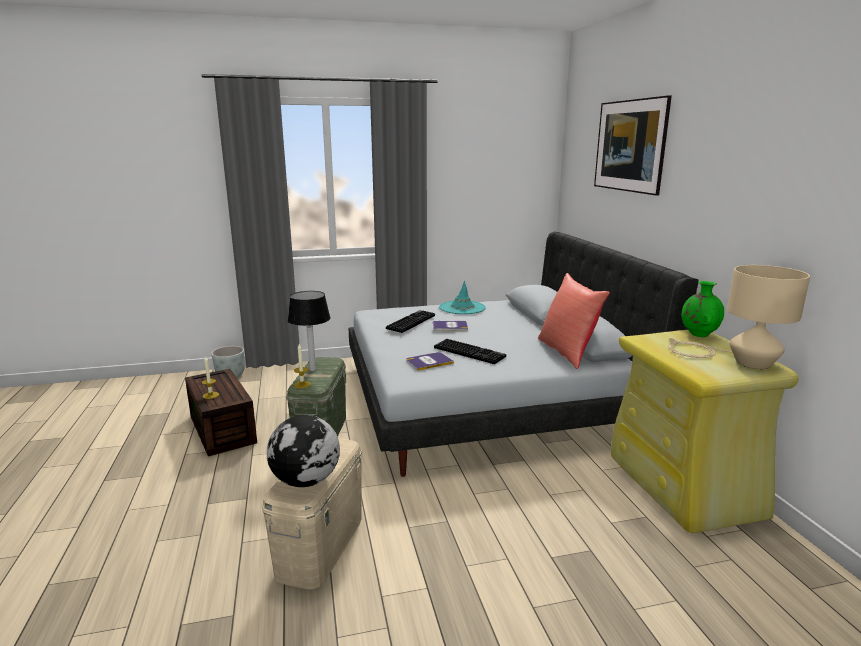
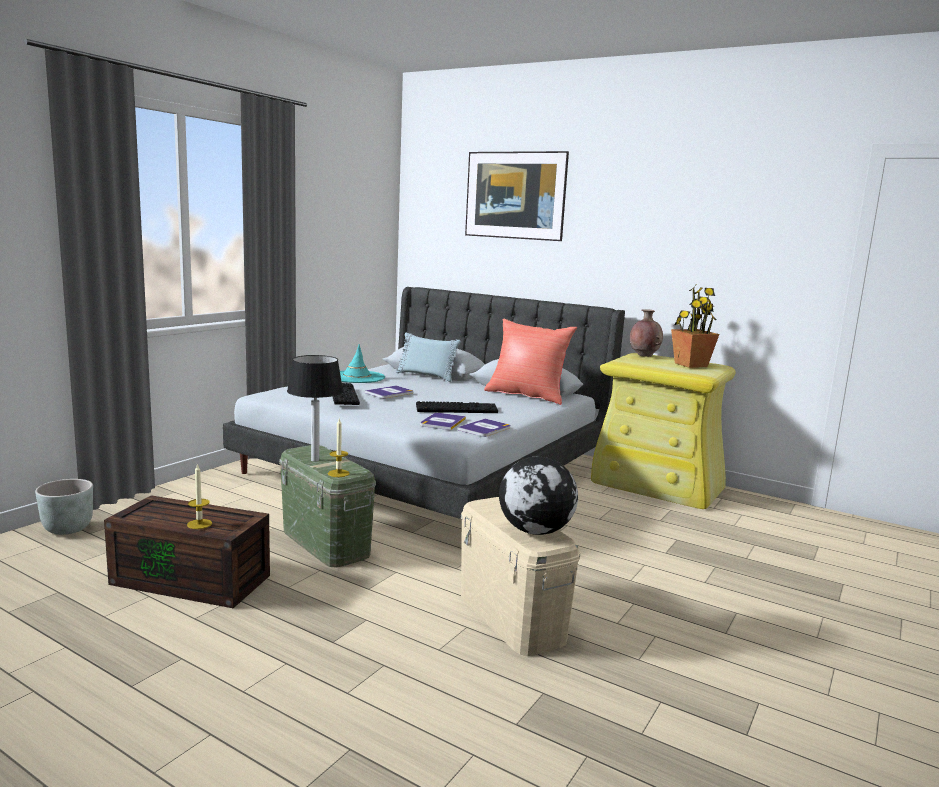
camera: 45 degrees left, 5 degrees down
(447, 376) = (484, 429): none -> book
(520, 316) = (426, 376): none -> blue pillow
(698, 335) = (644, 356): green vase -> brown vase
(728, 357) = (690, 365): beige table lamp -> potted plant

